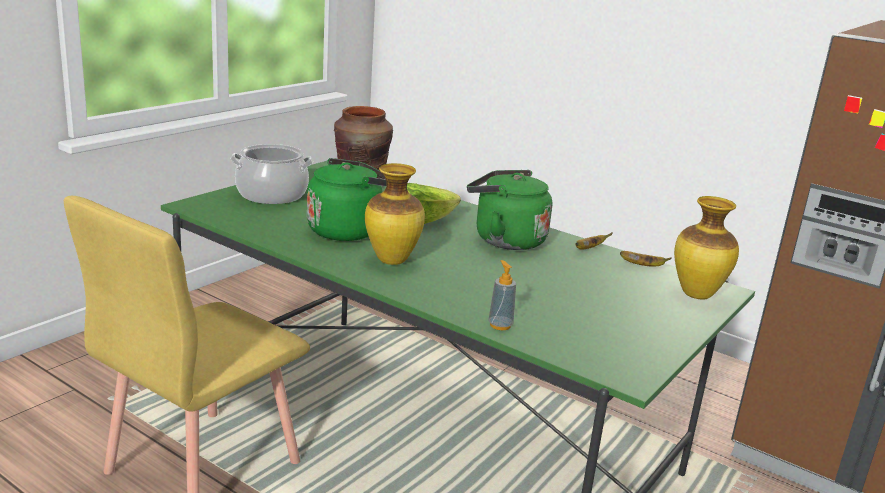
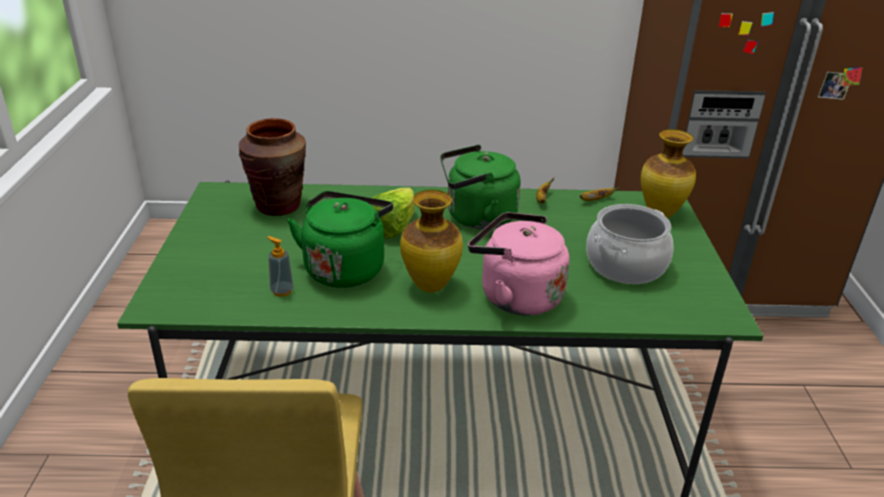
camera: 35 degrees left, 10 degrees up
(272, 194) = (212, 254): cooking pot -> cooking pot (625, 265)
(450, 290) = (515, 296): none -> pink kettle
(500, 325) = (596, 314): soap dispenser -> soap dispenser (282, 291)

